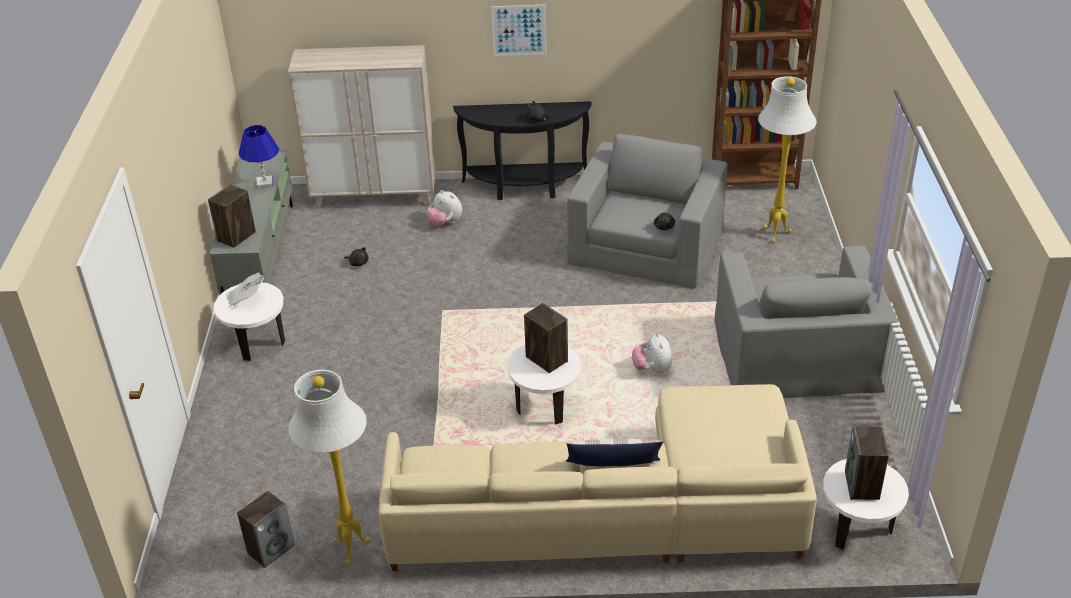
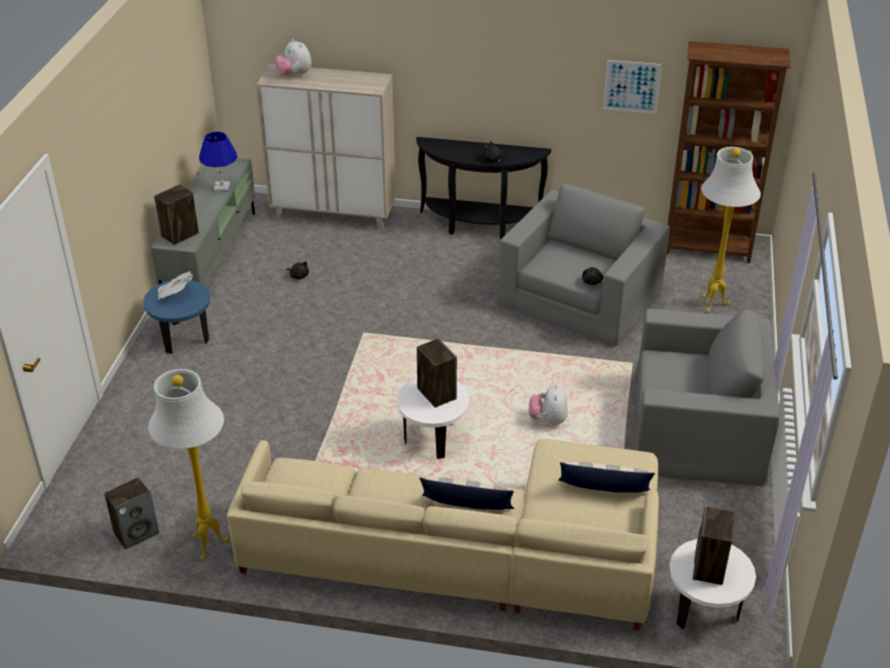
camera: 10 degrees right, 0 degrees up
(257, 342) = (183, 337): white side table -> blue side table
(445, 223) = (392, 249): plush toy -> plush toy (295, 74)
(519, 30) = (485, 70): picture -> picture (632, 86)
(741, 427) = (604, 490): none -> pillow
(797, 354) = (697, 427): grey armchair -> grey armchair turned 90 degrees counterclockwise

